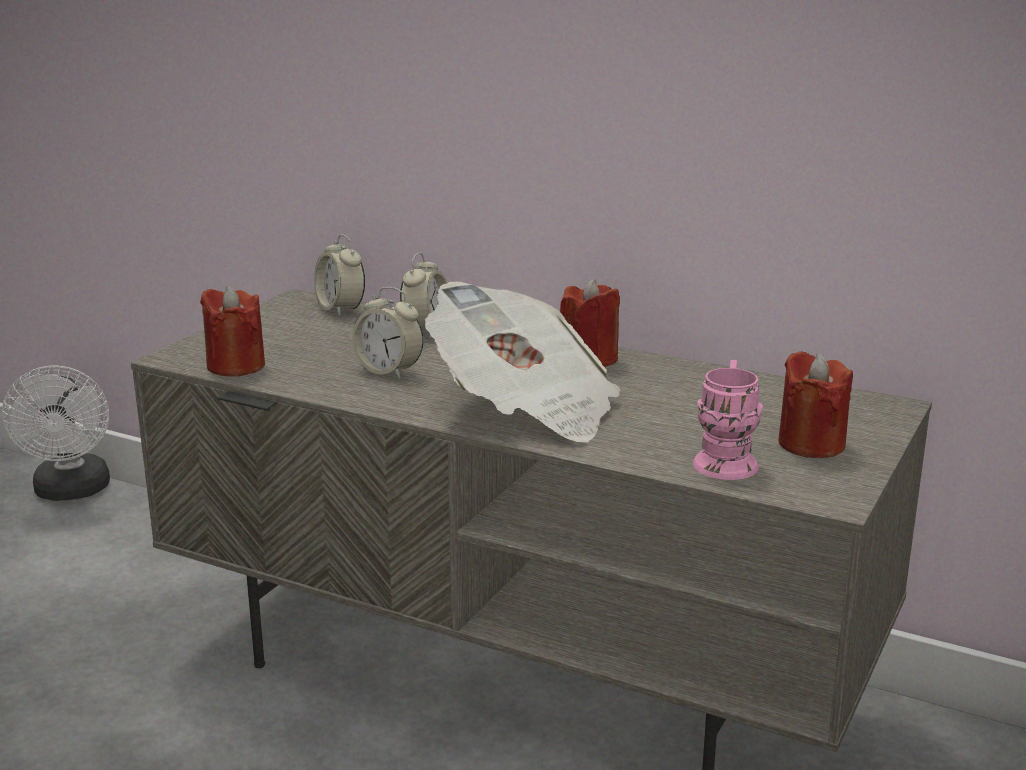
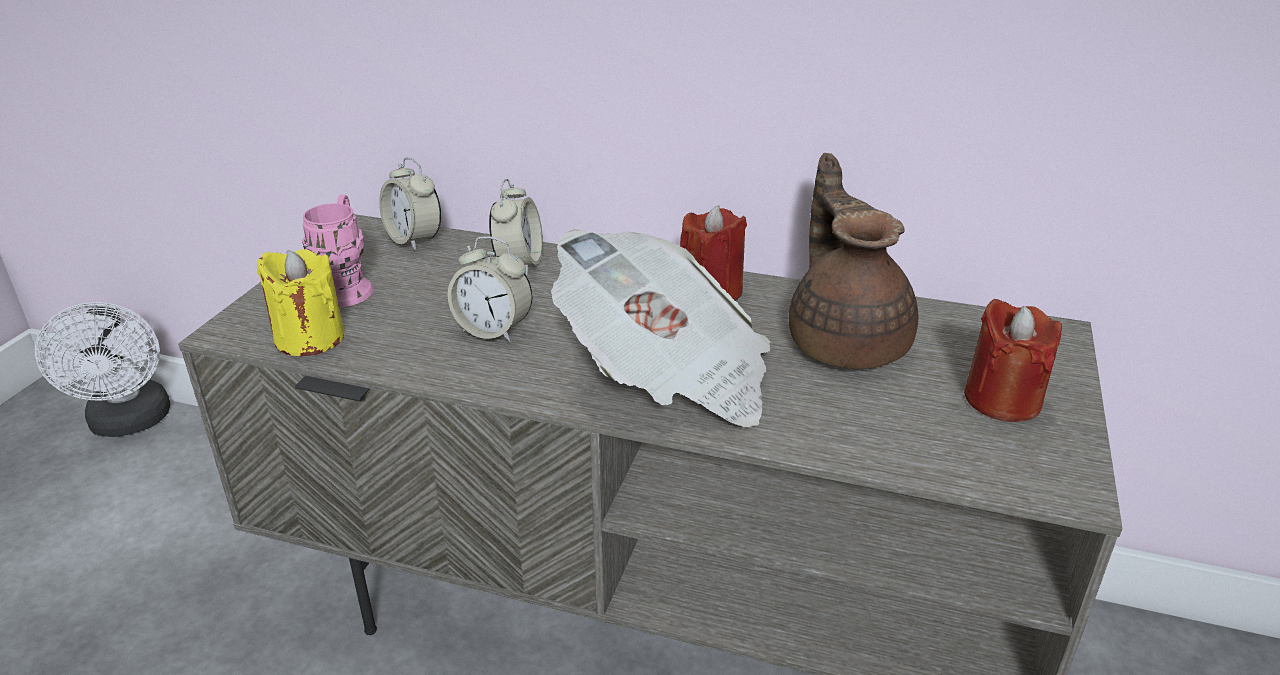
camera: 10 degrees left, 10 degrees up
(236, 366) = (309, 338): red candle -> yellow candle
(694, 398) = (846, 341): none -> brown teapot
(726, 459) = (922, 434): pink mug -> pink mug (346, 286)

